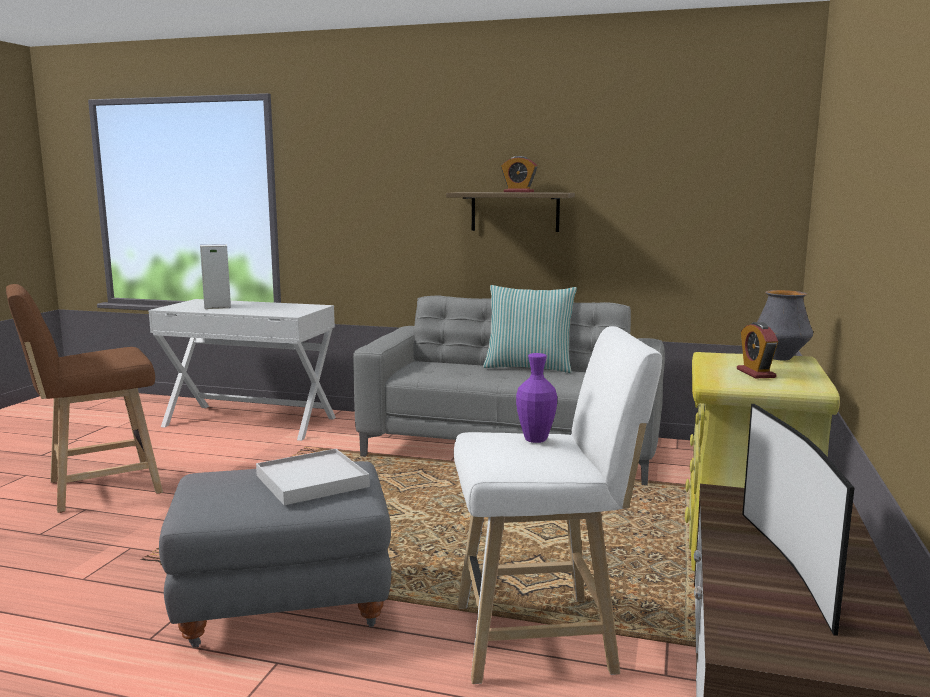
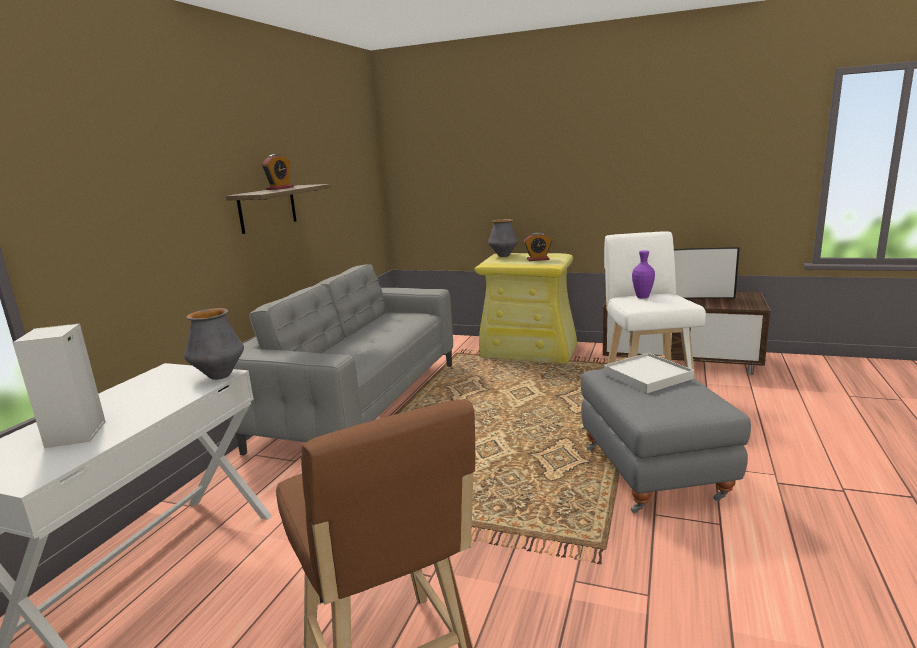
camera: 85 degrees left, 5 degrees up
(290, 314) = (219, 376): none -> vase
(529, 367) = (352, 333): pillow -> none

